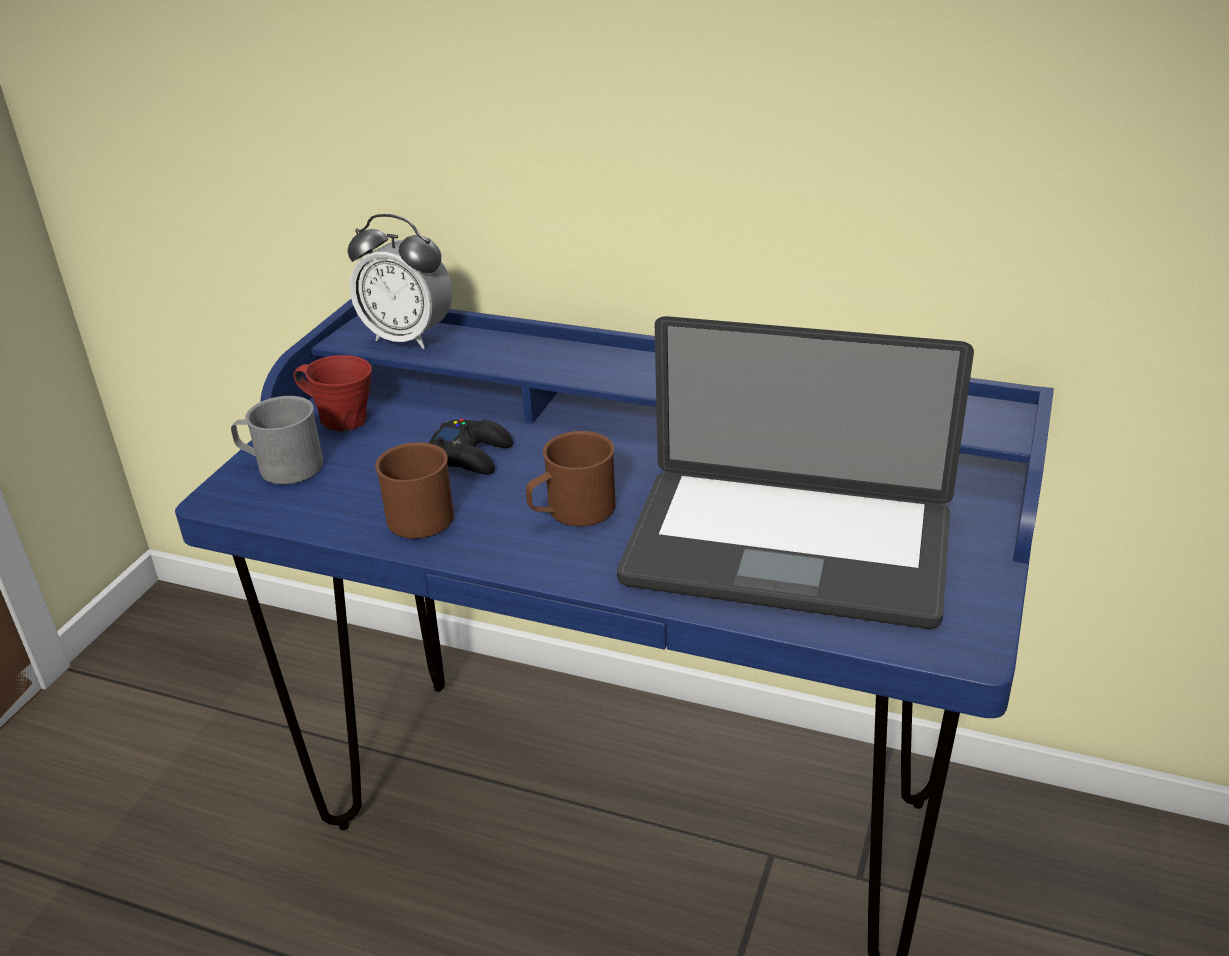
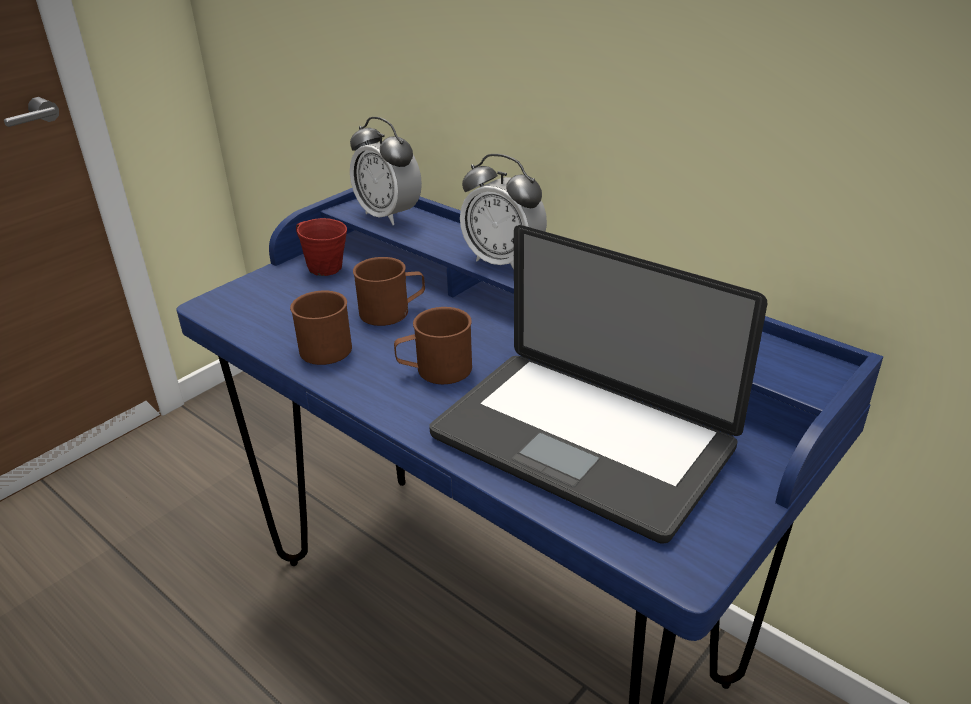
camera: 20 degrees right, 0 degrees up
(281, 466) = (262, 291): grey mug -> none
(470, 455) = (392, 311): black game controller -> brown mug
(592, 367) = (503, 261): none -> alarm clock

